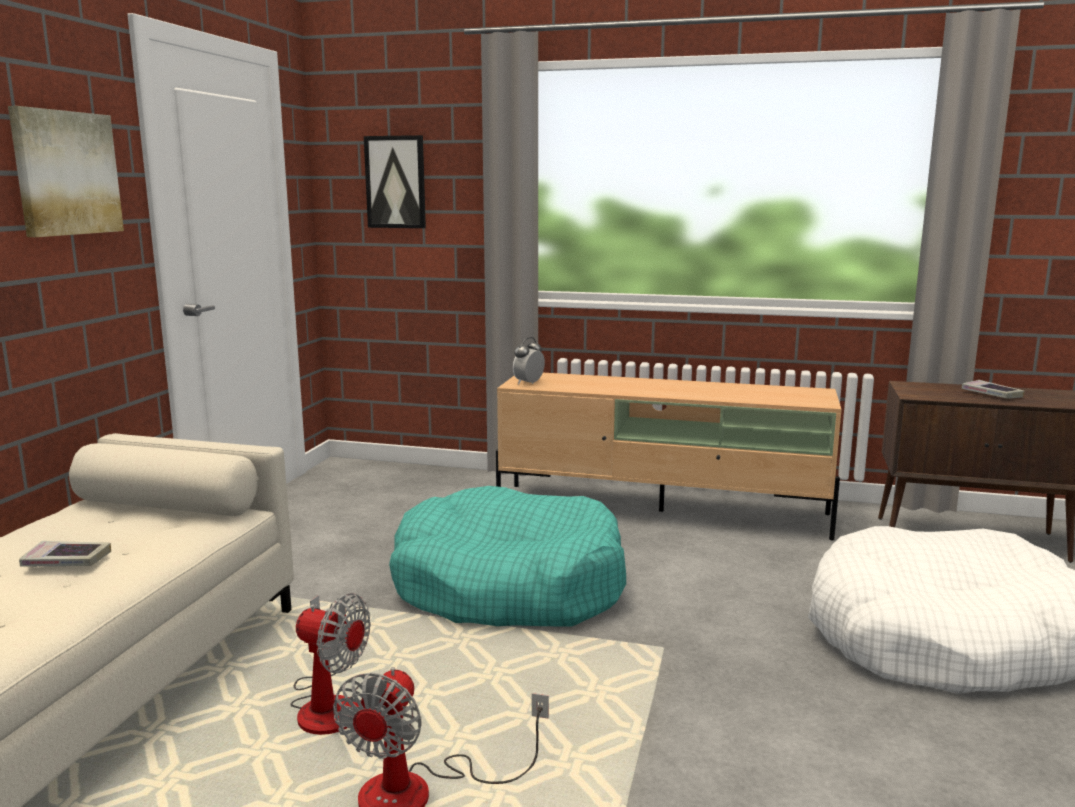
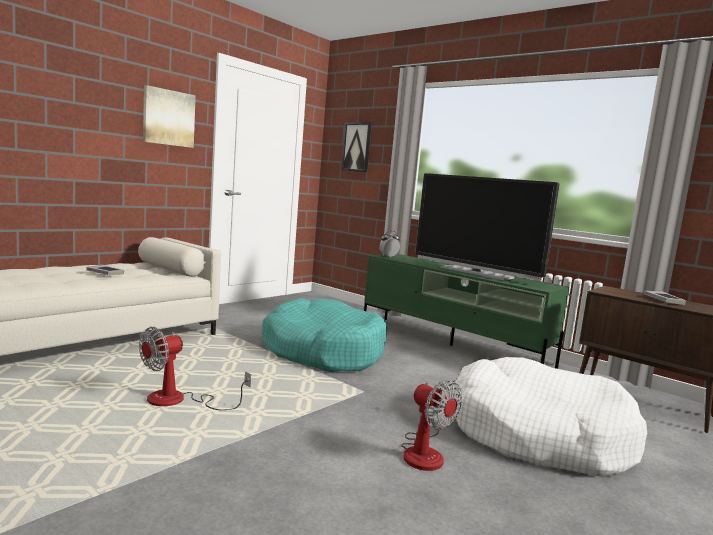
camera: 25 degrees right, 5 degrees down
(327, 703) = (185, 365): fan -> fan (424, 451)
(663, 511) = (452, 345): beige tv stand -> green tv stand
(696, 390) = (476, 273): none -> television

